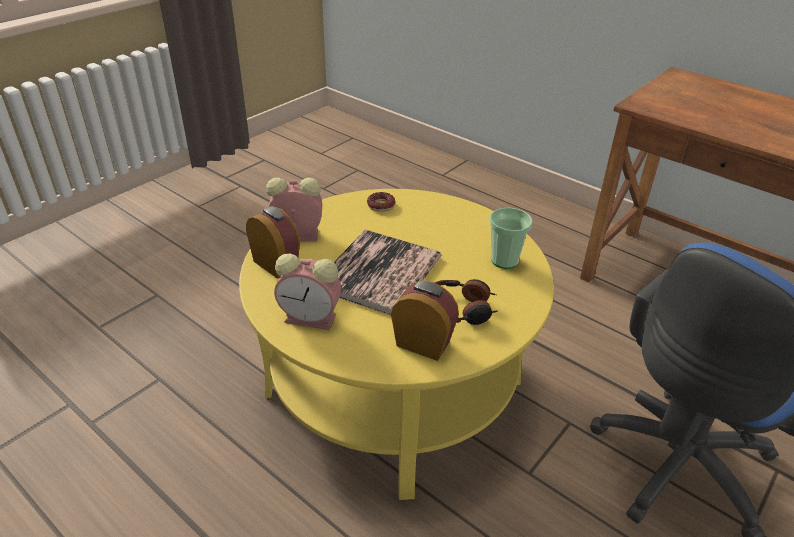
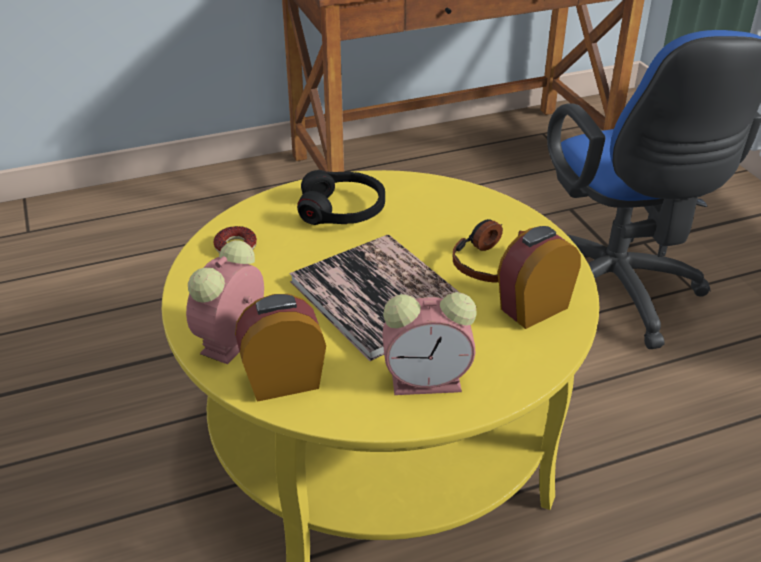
camera: 60 degrees left, 0 degrees up
(312, 318) = (429, 380): alarm clock -> alarm clock turned 45 degrees clockwise
(456, 228) = (342, 210): none -> black headphones
(504, 260) = (431, 202): cup -> none

